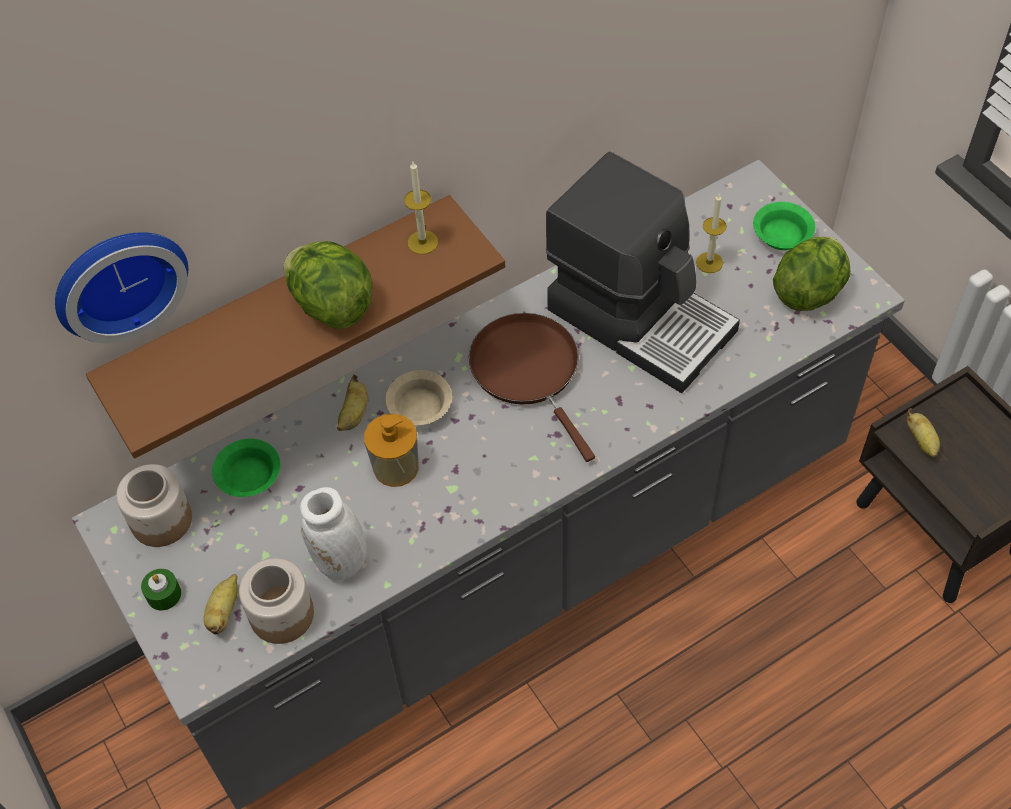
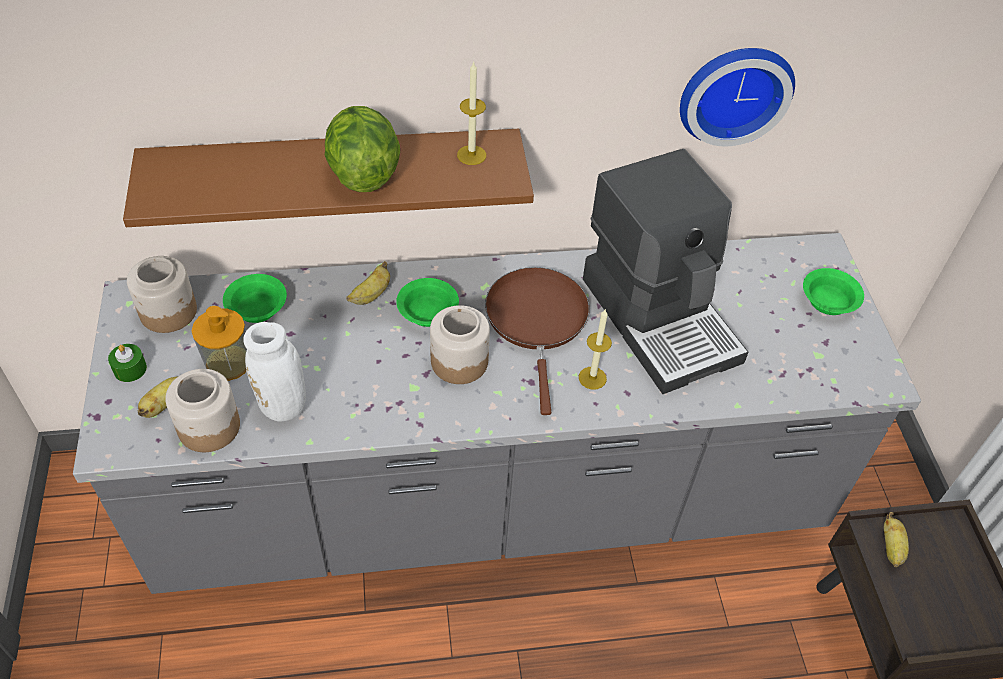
camera: 20 degrees right, 5 degrees down
(117, 279) = (174, 65): wall clock -> wall clock (734, 91)
(396, 467) = (378, 350): soap dispenser -> soap dispenser (228, 363)
(421, 409) = (428, 313): beige bowl -> green bowl
(479, 443) = (459, 361): none -> jar
(709, 262) = (749, 297): candle -> candle (592, 378)
(809, 291) = (830, 357): lettuce -> none

